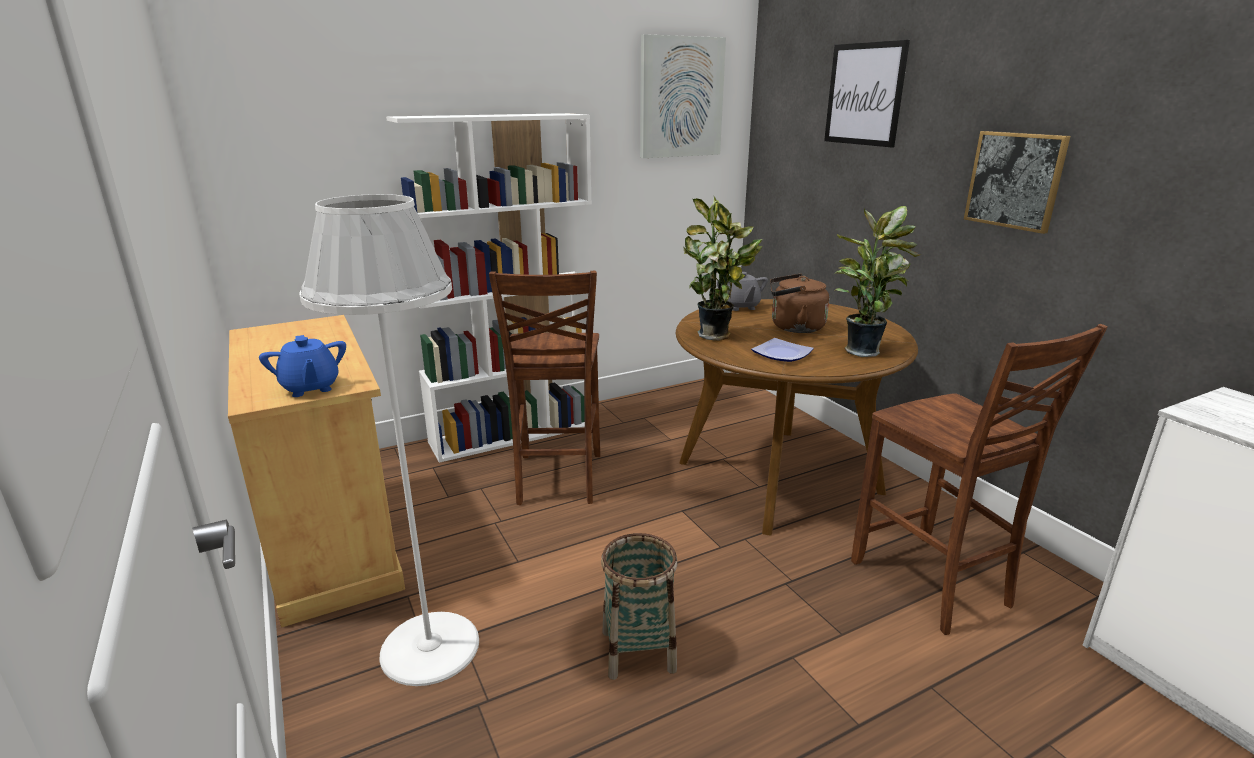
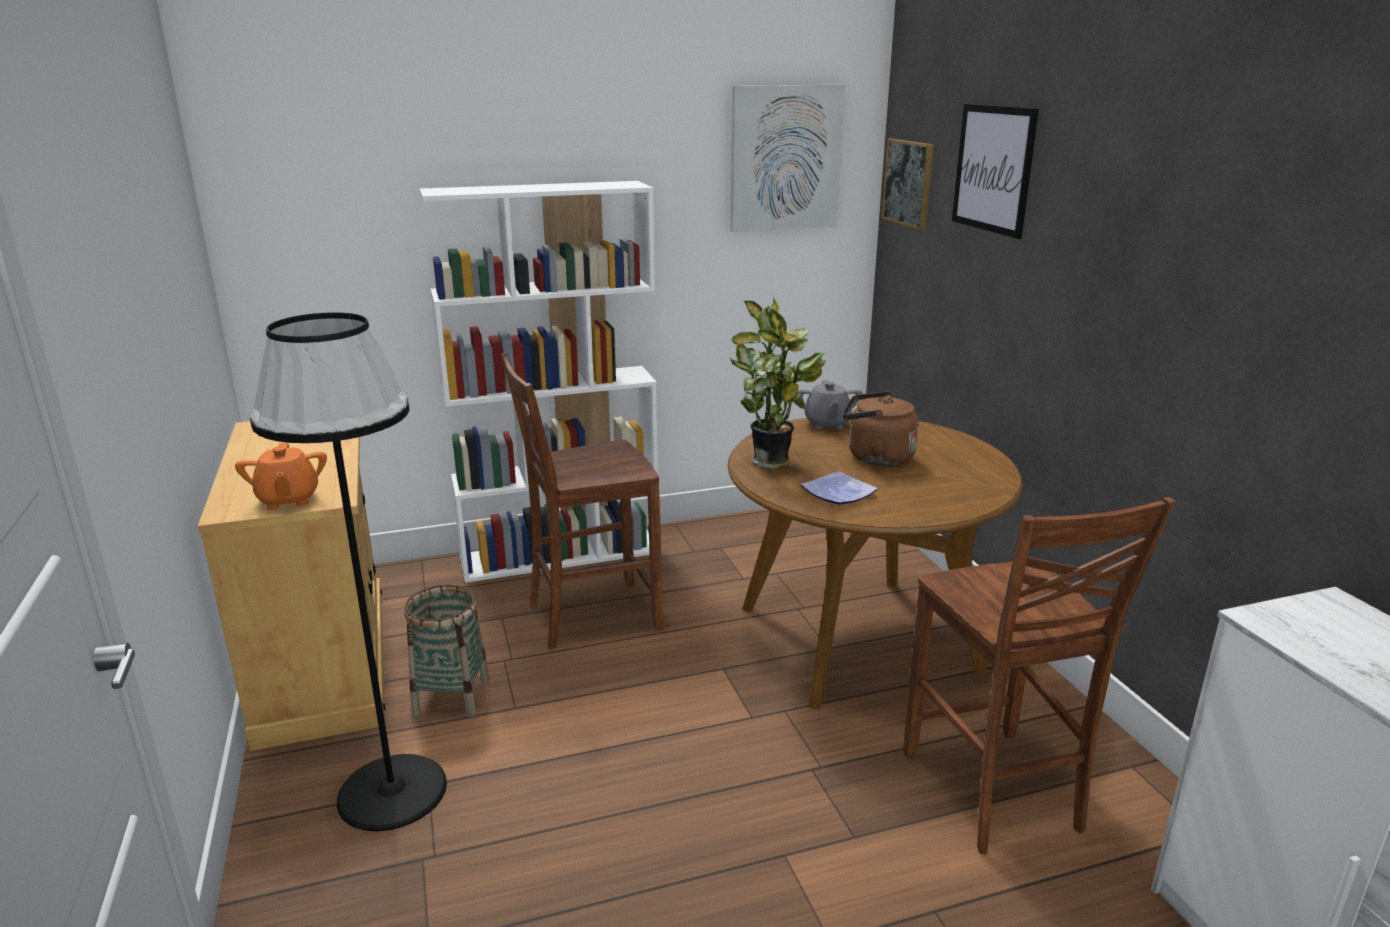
camera: 10 degrees right, 0 degrees up
(310, 388) = (288, 499): blue teapot -> orange teapot
(429, 647) = (391, 791): white floor lamp -> black floor lamp
(557, 480) = (590, 616): brown chair -> brown chair turned 60 degrees clockwise
(638, 651) = (612, 825): basket -> basket (451, 697)
(862, 350) = (942, 495): potted plant -> none
(1015, 180) = (1139, 298): picture -> picture (908, 183)

